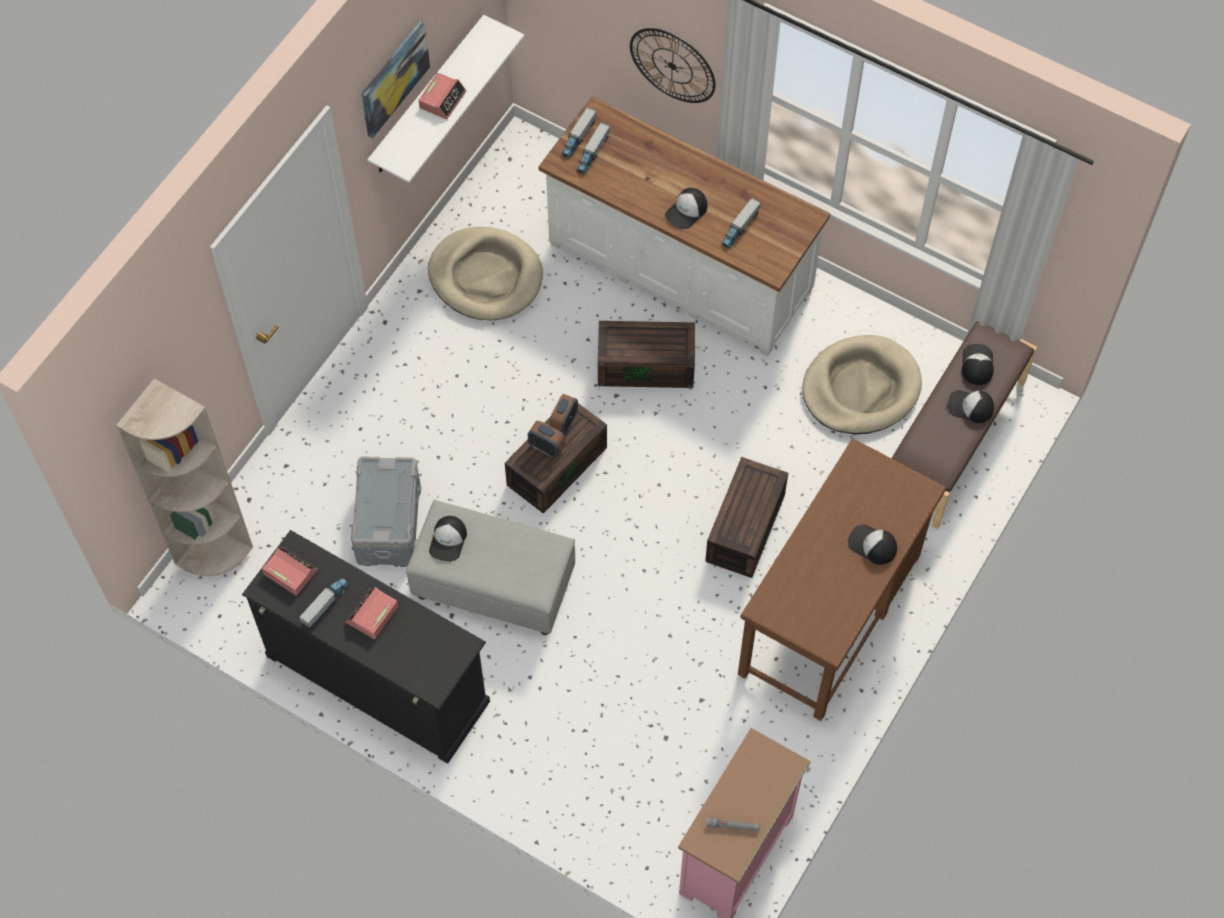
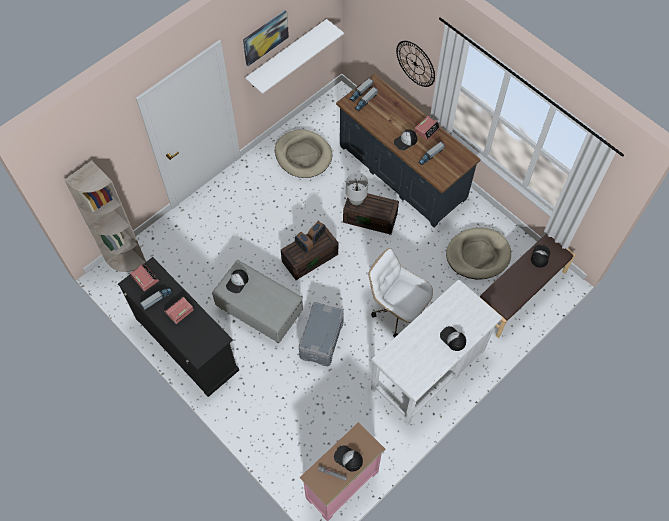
camera: 15 degrees right, 0 degrees up
(390, 523) = (217, 266): grey storage box -> grey storage box (322, 340)
(442, 99) = (292, 56): alarm clock -> alarm clock (427, 130)
(617, 341) = (356, 201): none -> white table lamp
(681, 269) = (402, 173): white dresser -> blue dresser
(744, 526) = (396, 311): brown storage box -> white office chair
(830, 615) = (428, 369): brown desk -> white desk
(970, 407) = (530, 278): cap -> cap (348, 459)

